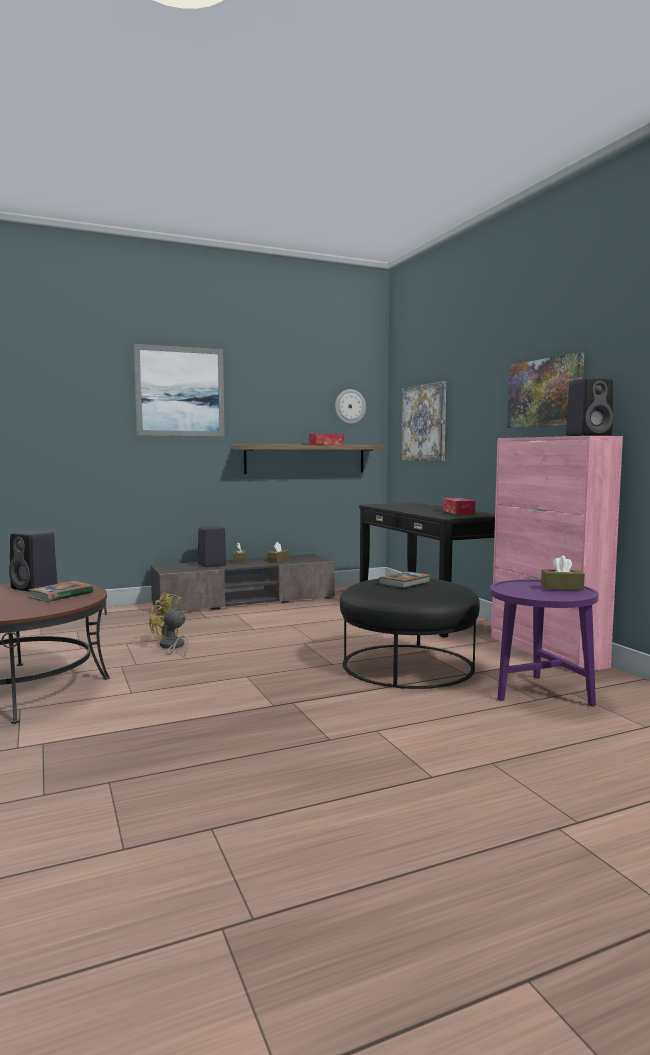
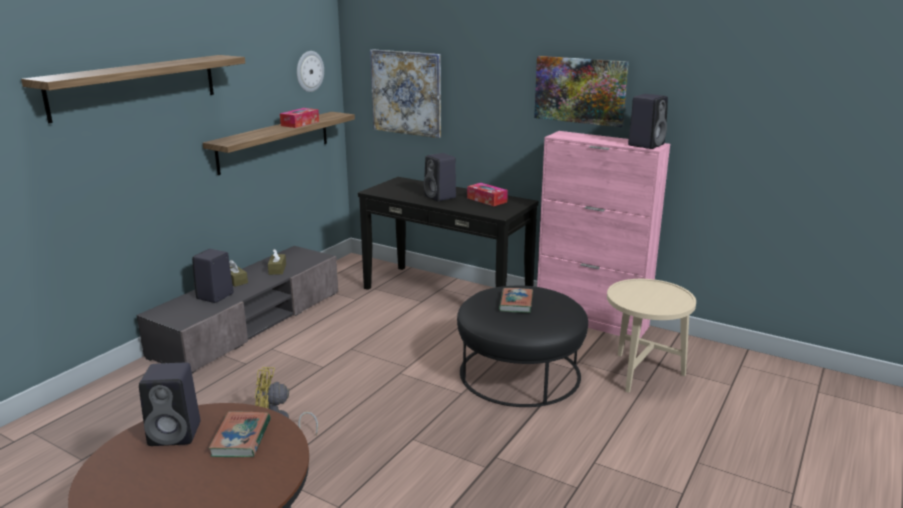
camera: 35 degrees left, 15 degrees up
(180, 391) = (135, 86): picture -> shelf
(420, 509) = (441, 197): none -> black speaker
(538, 694) = (642, 375): purple side table -> beige side table
(562, 587) = (658, 288): brown tissue box -> none

